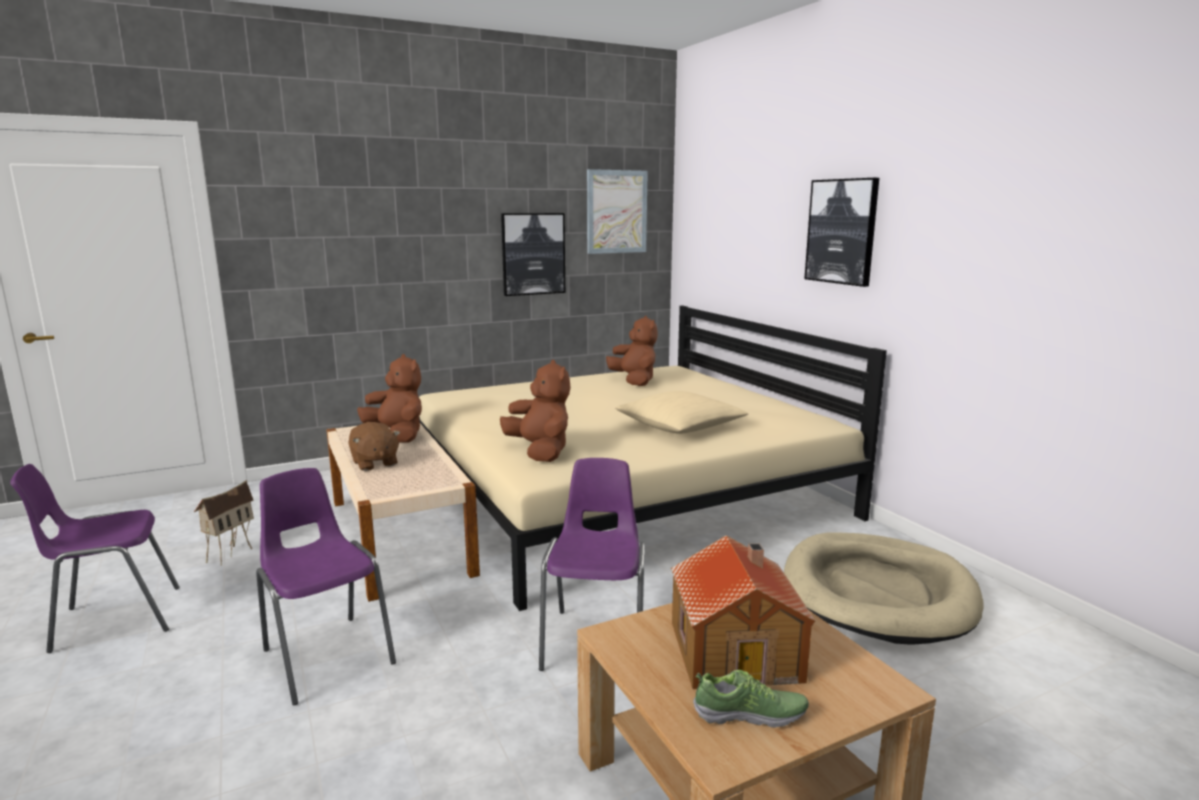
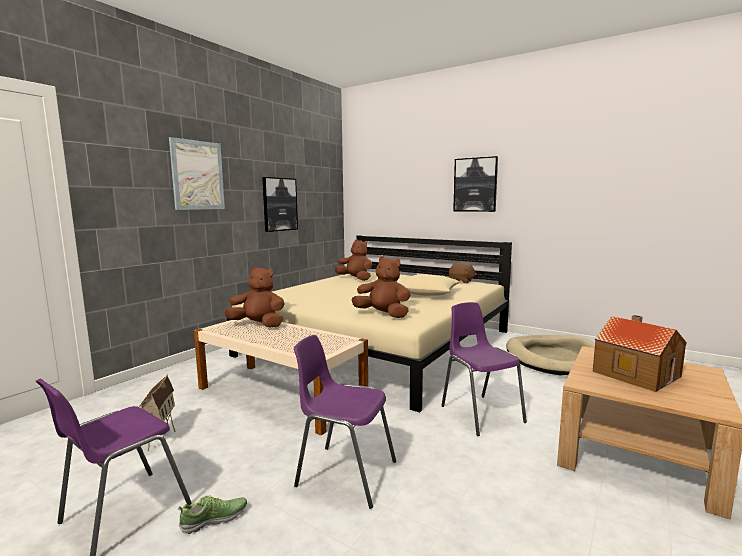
camera: 30 degrees left, 5 degrees down
(374, 463) = (277, 341): brown plush toy -> brown plush toy (461, 281)
(616, 212) = (319, 180): picture -> picture (197, 175)
(750, 714) = (692, 393): shoe -> shoe (214, 519)

